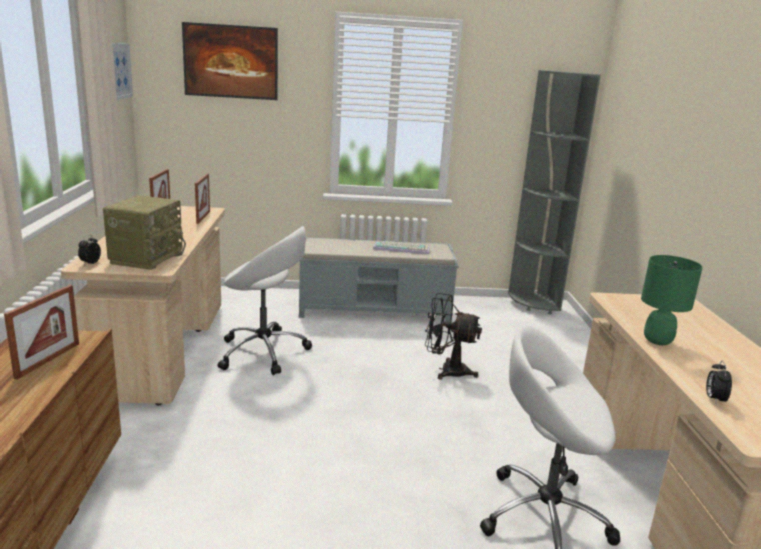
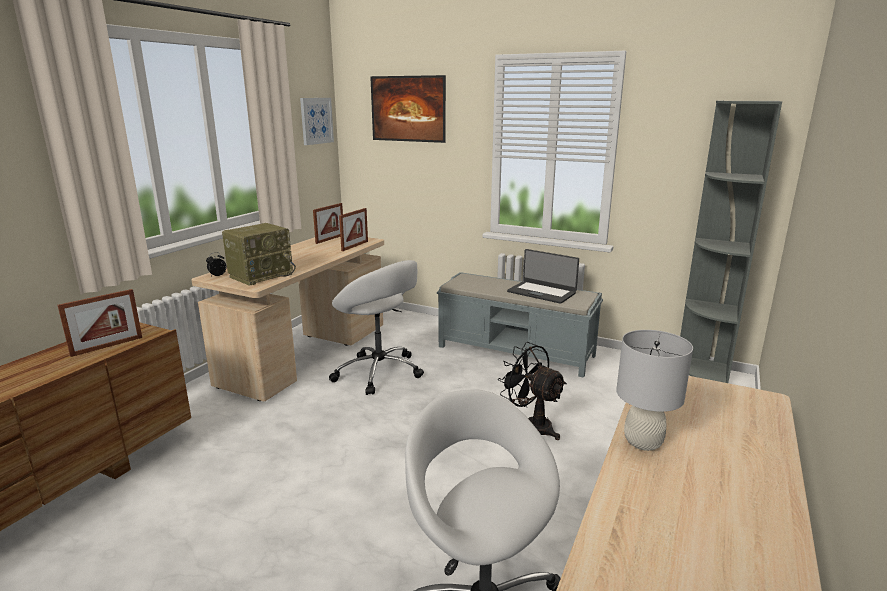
camera: 30 degrees right, 0 degrees up
(402, 248) = (542, 292): keyboard -> laptop
(656, 341) = (641, 443): green table lamp -> grey table lamp
(714, 399) = (611, 540): alarm clock -> none

